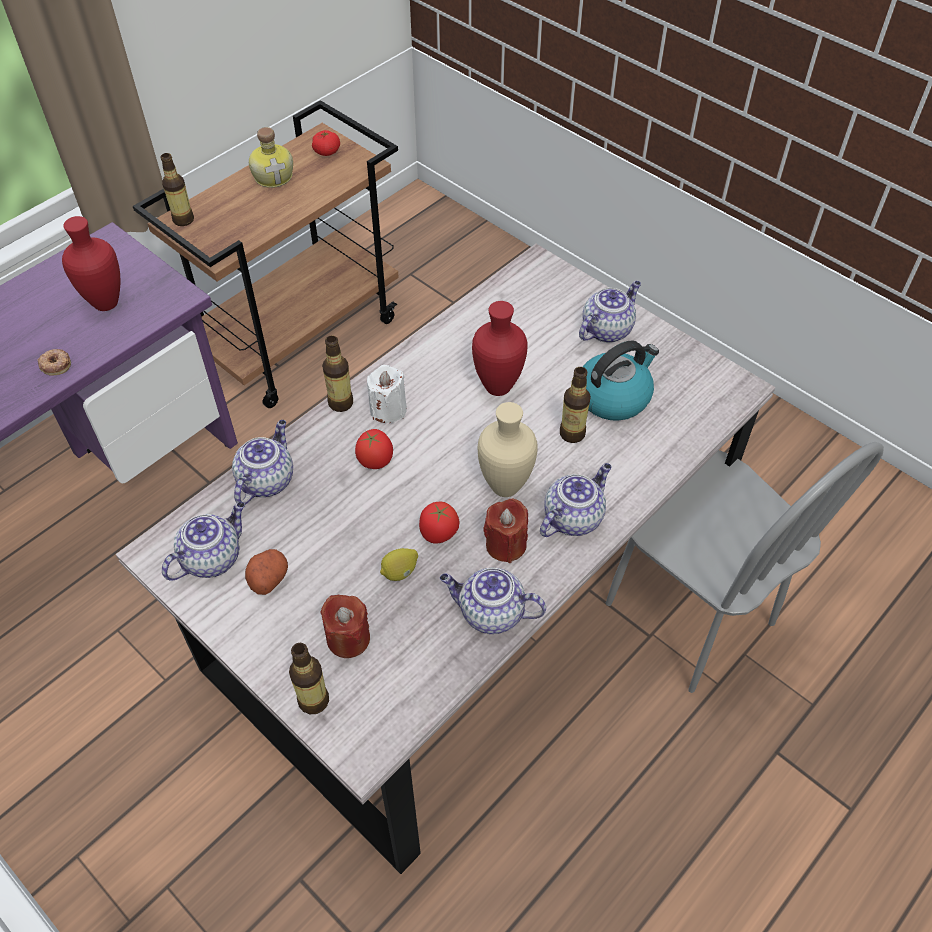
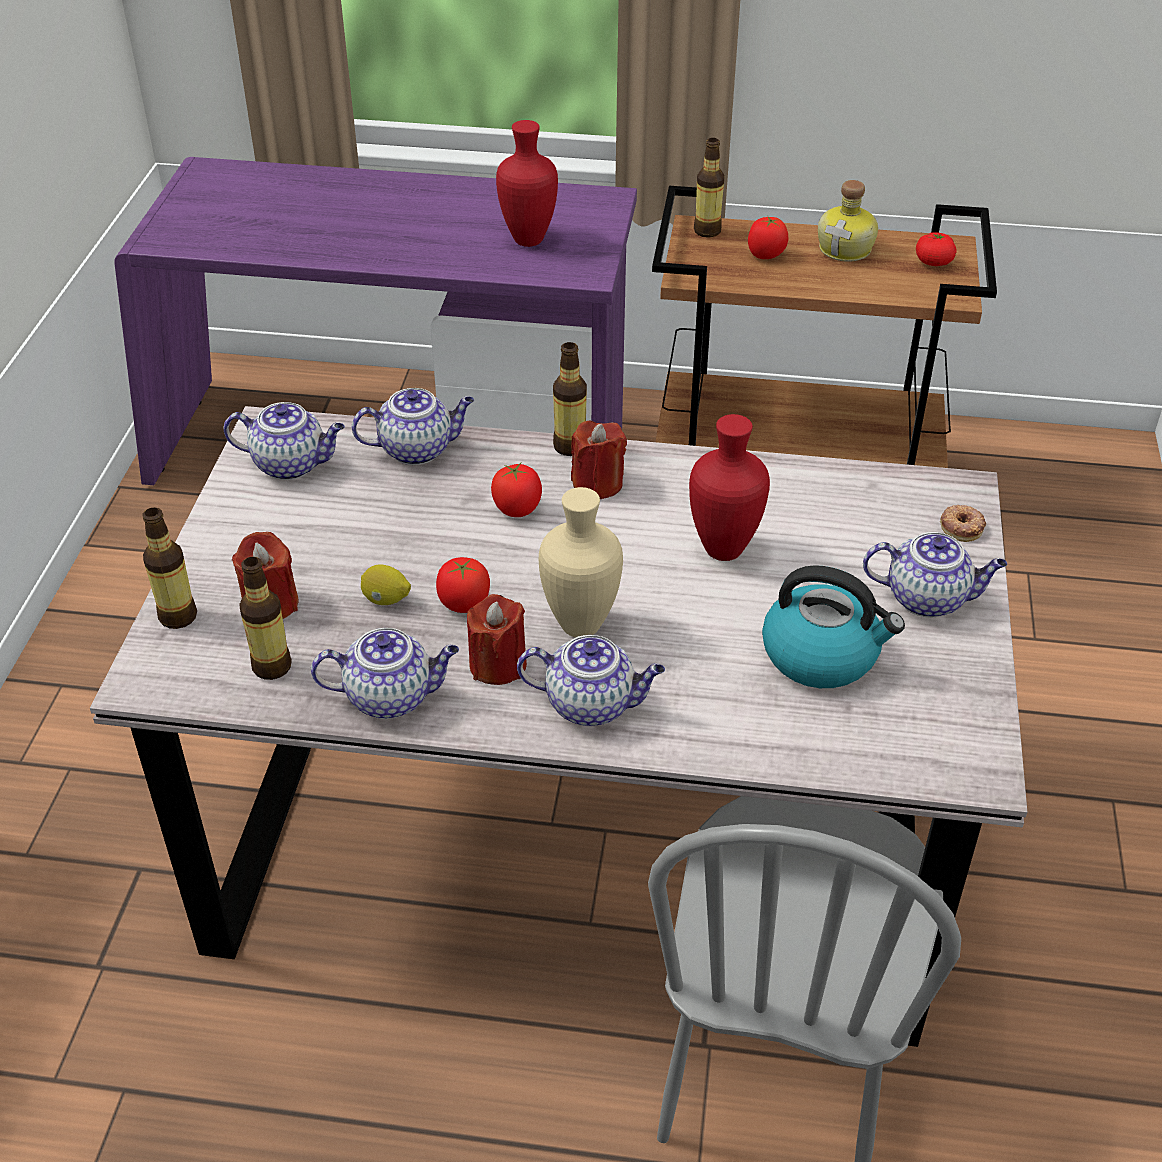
camera: 55 degrees right, 10 degrees down
(55, 364) = (424, 254): donut -> donut (962, 526)
(238, 210) = (765, 255): none -> tomato
(268, 577) = (299, 512): potato -> none
(388, 409) = (597, 483): white candle -> red candle
(490, 613) = (391, 696): teapot -> teapot turned 105 degrees clockwise
(572, 433) = (720, 645): bottle -> bottle (272, 667)

